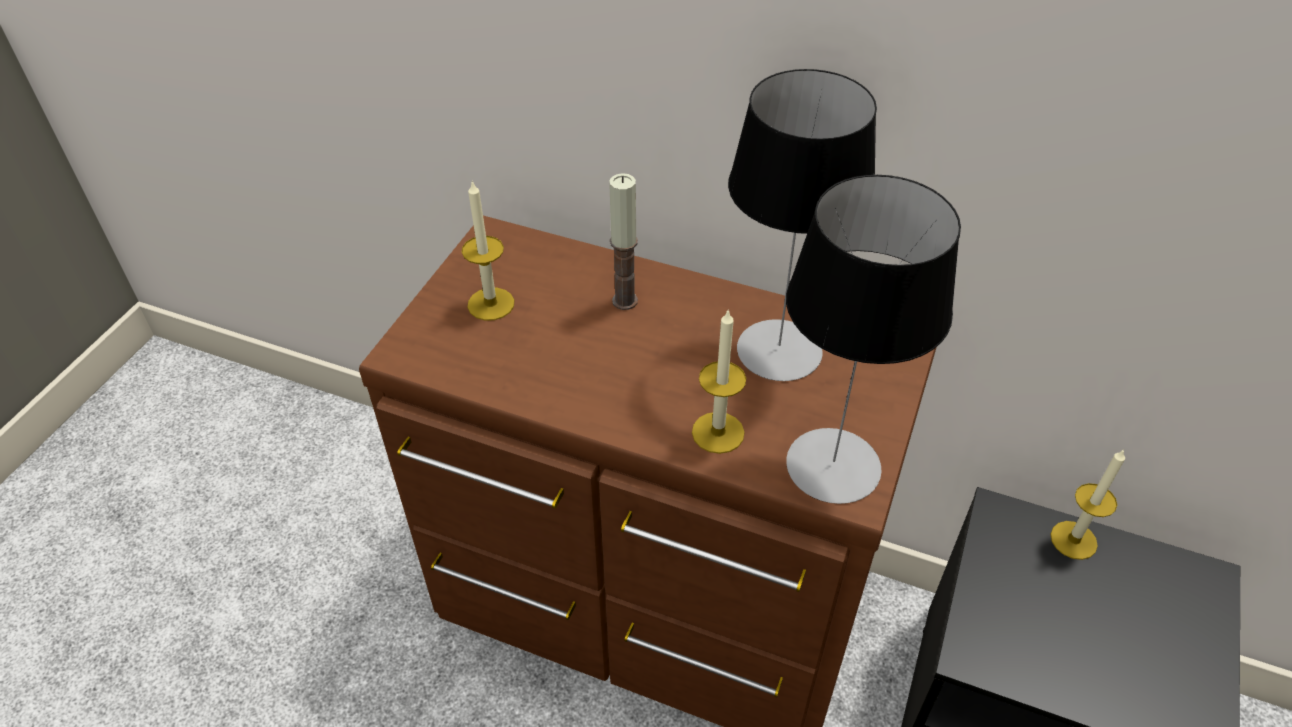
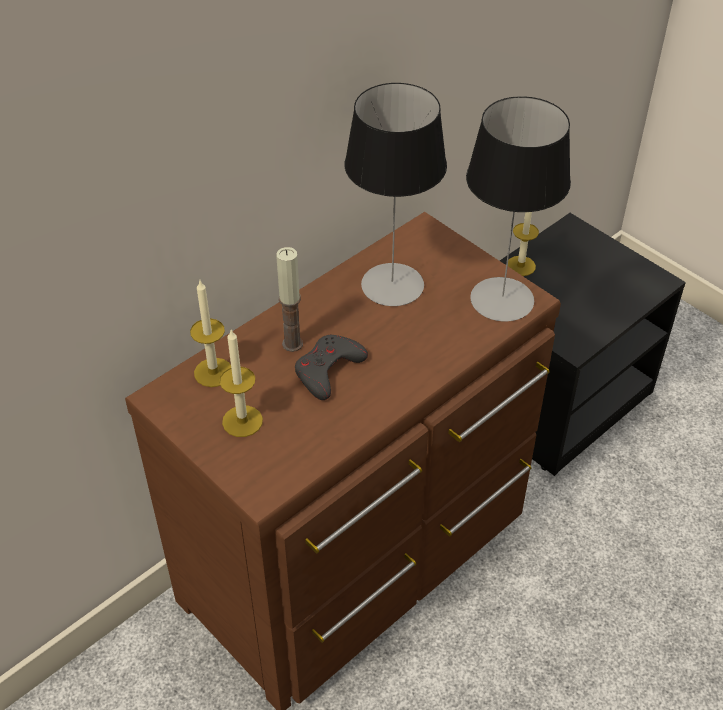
camera: 65 degrees left, 0 degrees up
(602, 343) = (328, 370): none -> grey game controller
(718, 432) = (446, 341): candle -> candle (213, 372)

